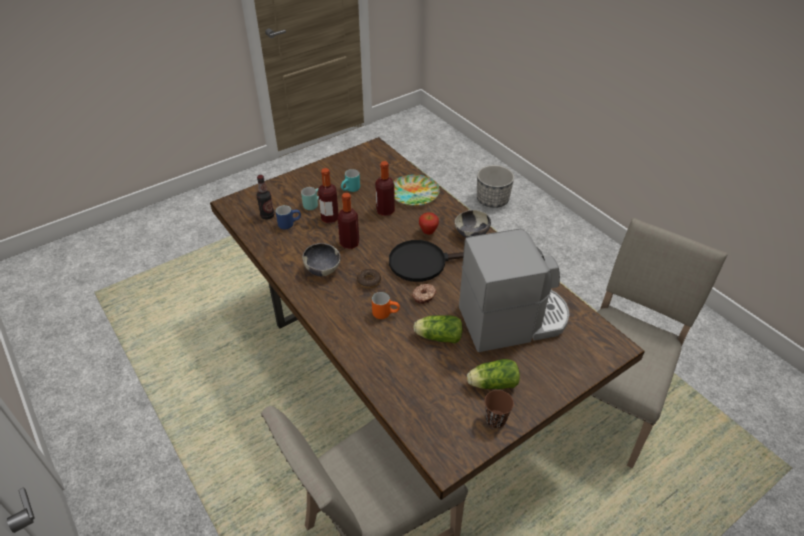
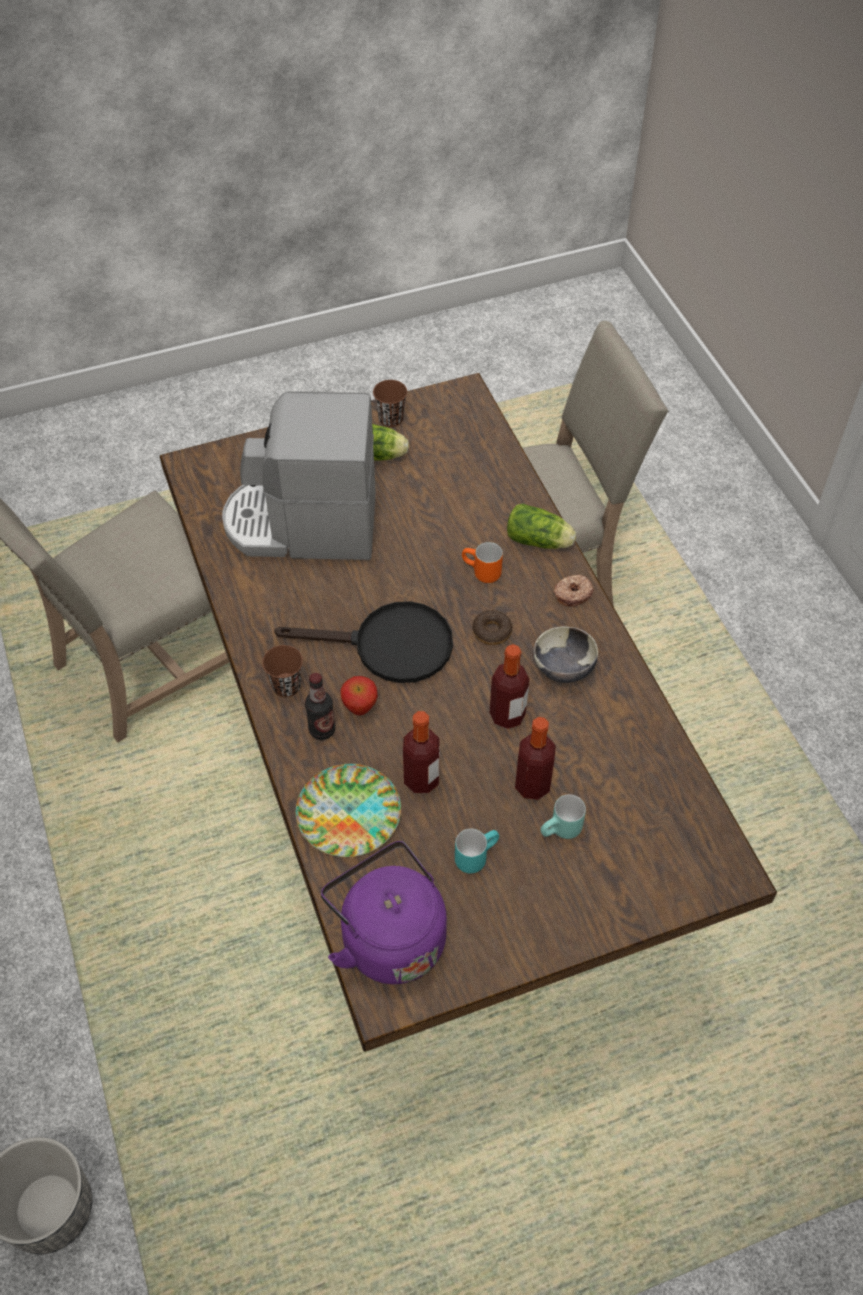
camera: 165 degrees left, 10 degrees up
(267, 215) = (655, 820): bottle -> bottle (322, 730)
(289, 223) = (612, 788): blue mug -> none
(380, 162) = (388, 937): none -> purple kettle
(424, 296) = (414, 587): donut -> donut (572, 594)
(437, 336) = (419, 525): lettuce -> lettuce (540, 541)
(471, 234) = (286, 686): bowl -> brown cup

